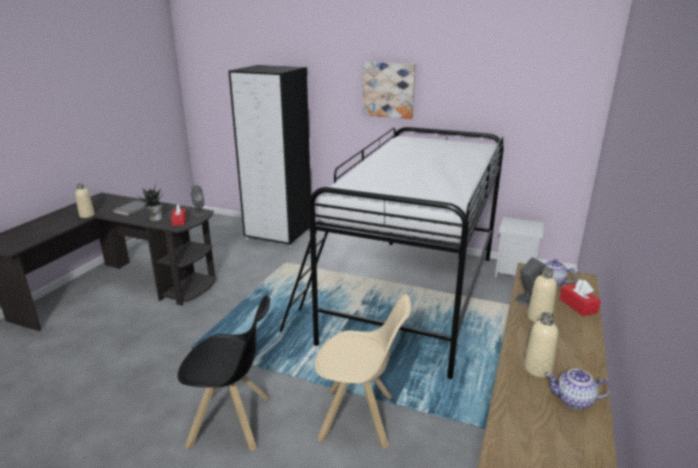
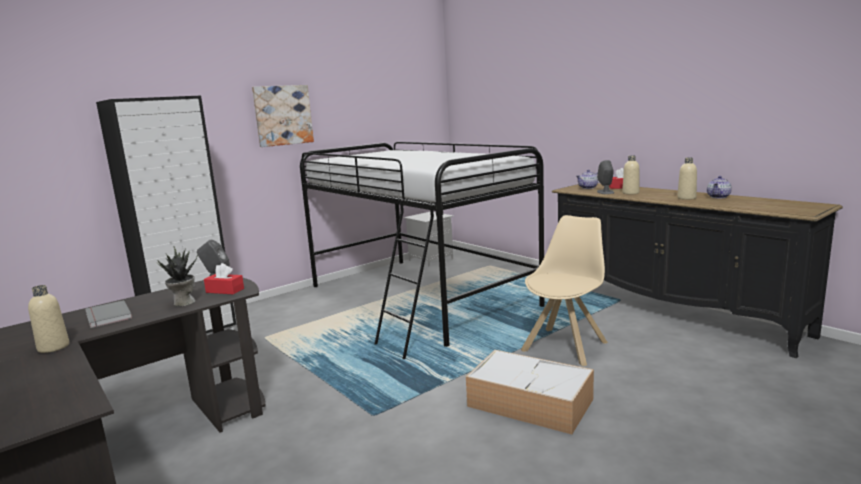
camera: 60 degrees left, 10 degrees down
(232, 422) = (532, 403): black chair -> storage box

